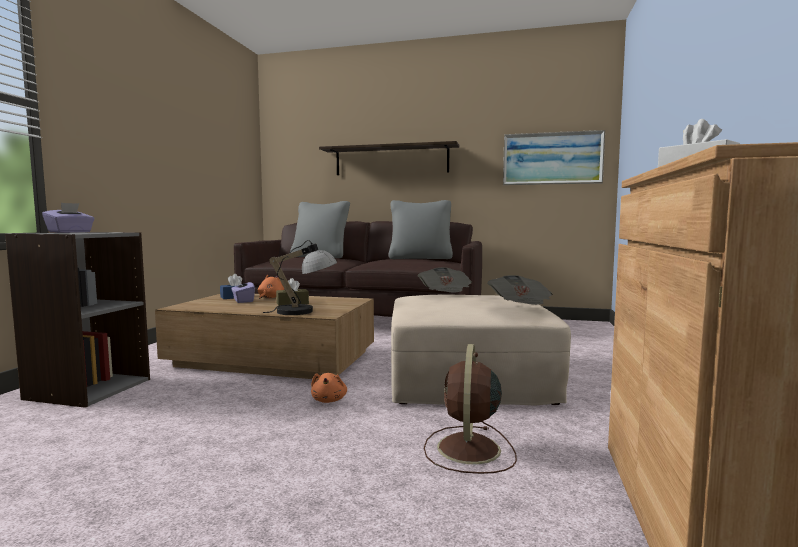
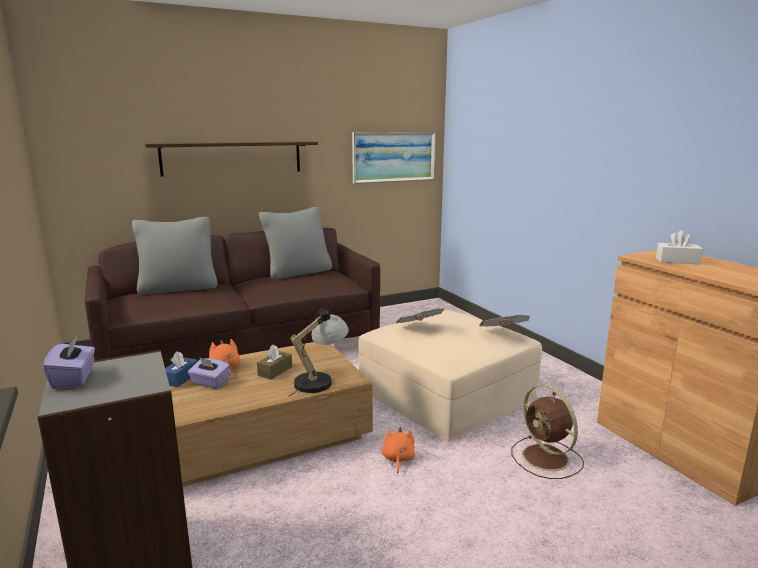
camera: 40 degrees left, 10 degrees up
(329, 400) = (398, 459): orange plush toy -> orange plush toy turned 135 degrees counterclockwise

